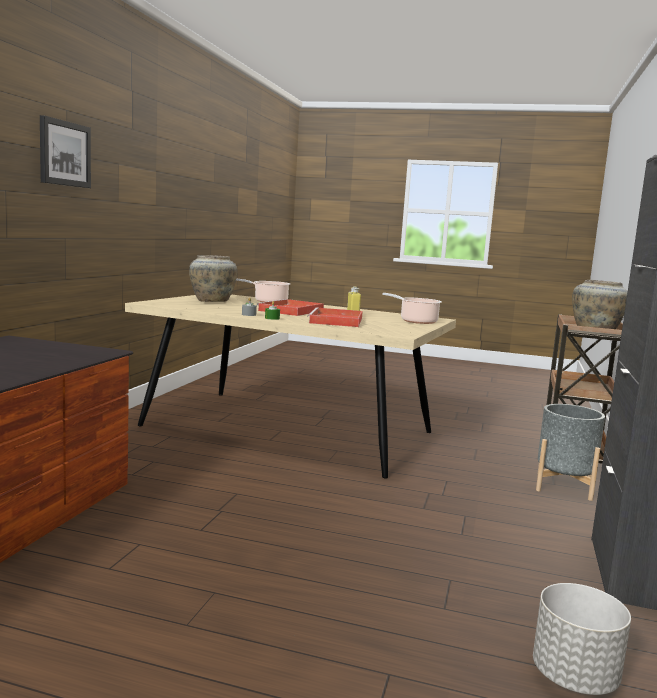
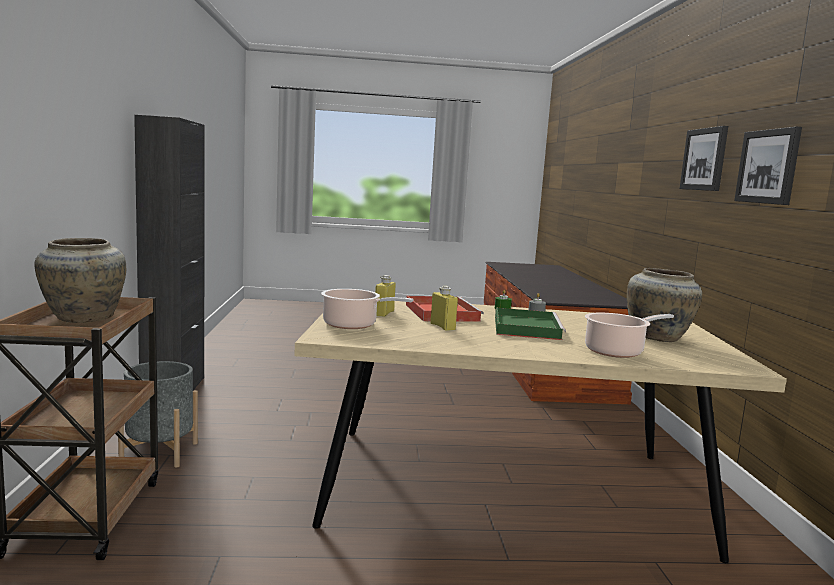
camera: 160 degrees right, 0 degrees up
(125, 172) = (768, 166): none -> picture
(290, 311) = (526, 327): red tray -> green tray
(386, 324) = (384, 313): none -> yellow bottle
(574, 678) = (242, 357): grey planter -> none

